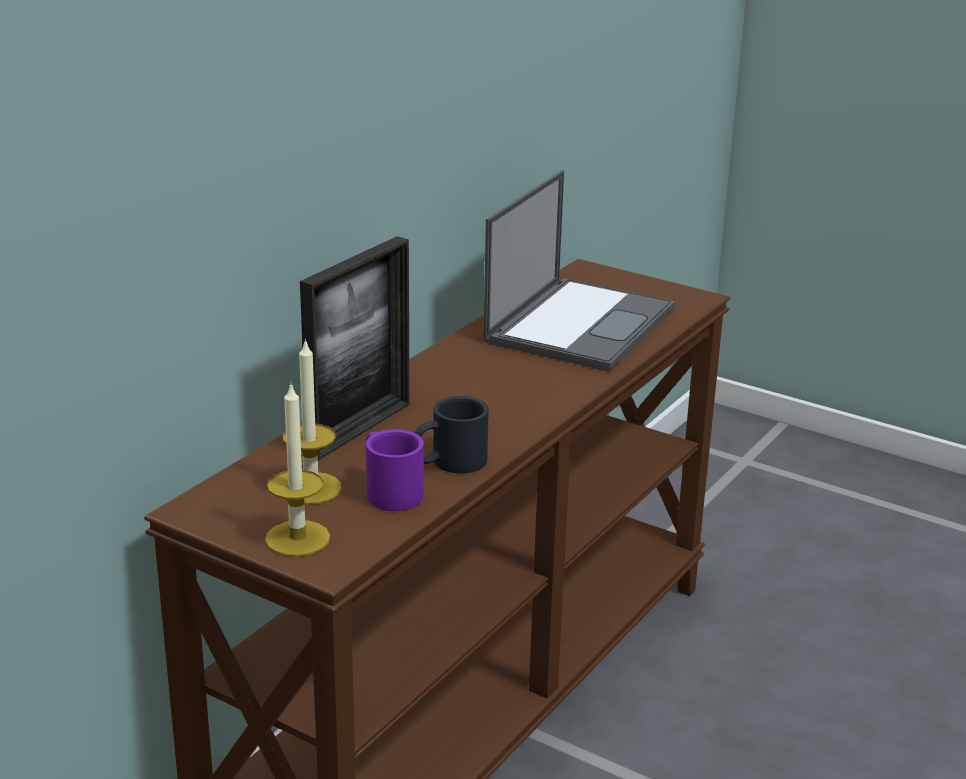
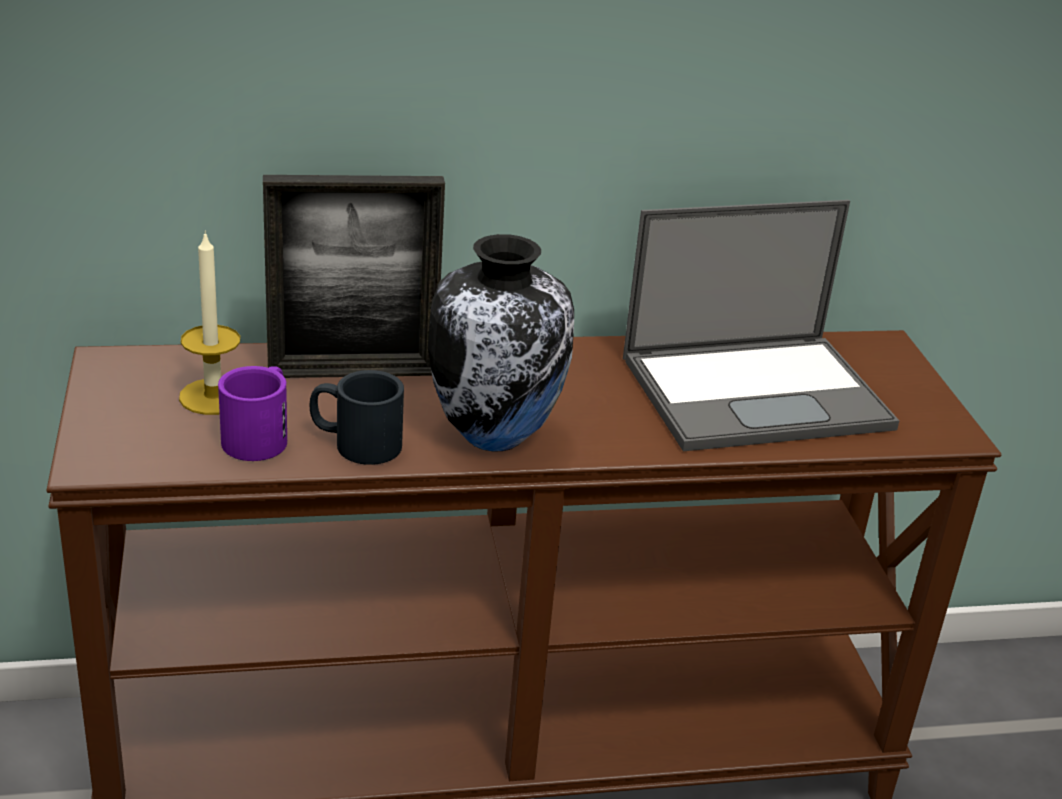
camera: 45 degrees right, 5 degrees up
(297, 538) = (119, 428): candle -> none
(510, 416) = (496, 436): none -> vase

